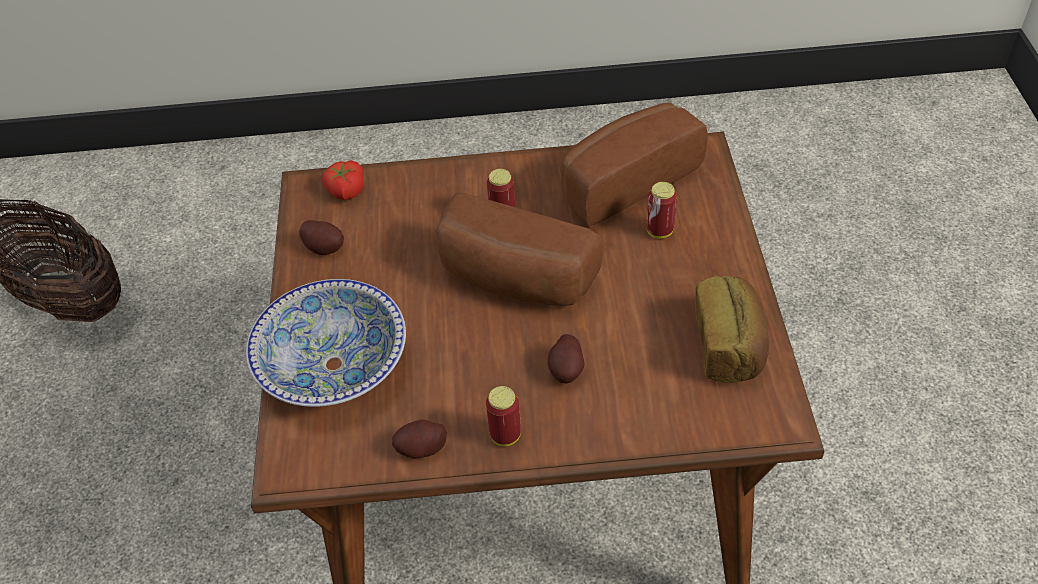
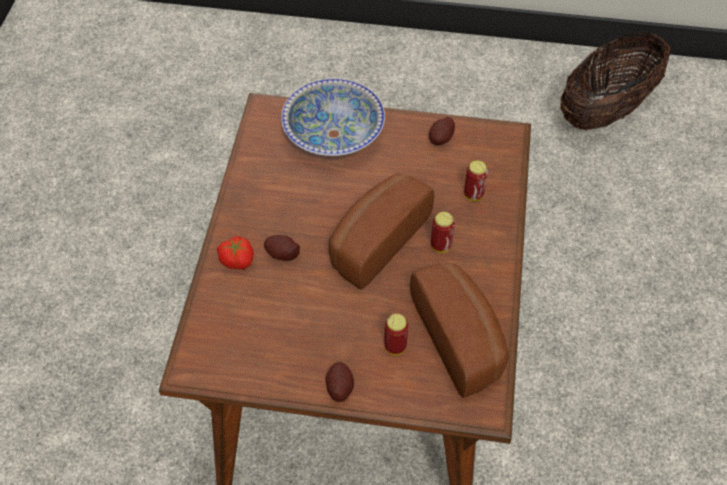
camera: 100 degrees right, 5 degrees up
(345, 190) = (497, 155): tomato -> tomato (237, 259)
(421, 448) = (252, 169): potato -> potato (339, 387)
(505, 435) = (244, 211): can -> can (473, 195)
(729, 345) = (266, 358): bread -> none

